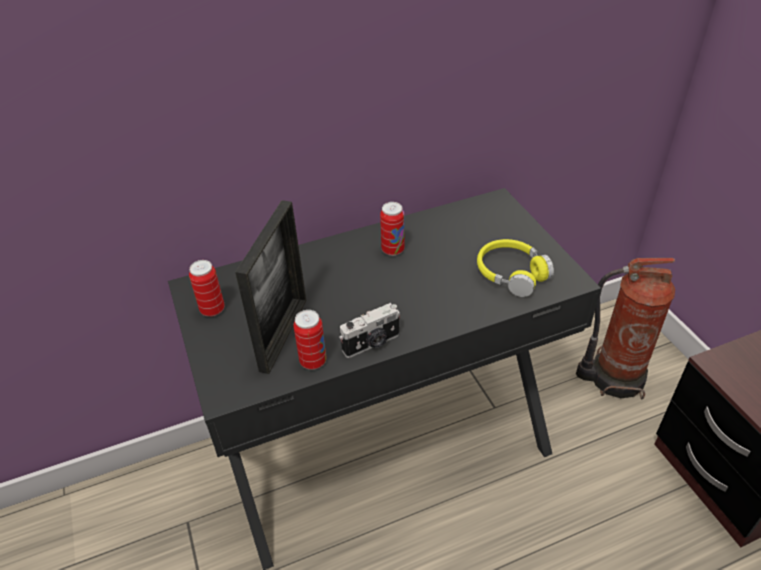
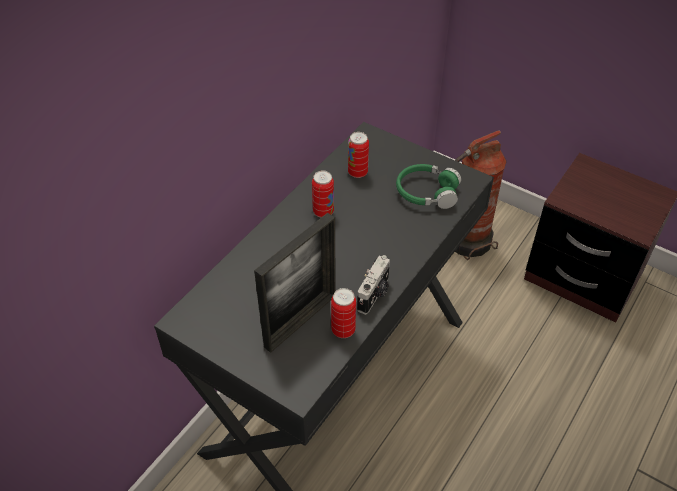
camera: 35 degrees left, 5 degrees up
(212, 309) = (221, 330): can -> can (357, 172)
(283, 334) = (300, 321): picture frame -> picture frame turned 60 degrees clockwise
(511, 273) = (426, 192): yellow headphones -> green headphones

